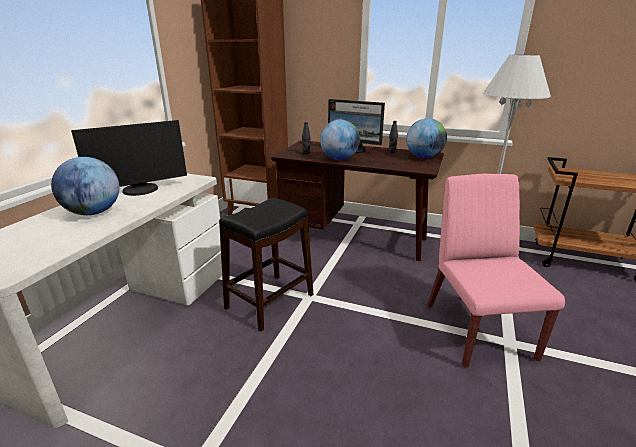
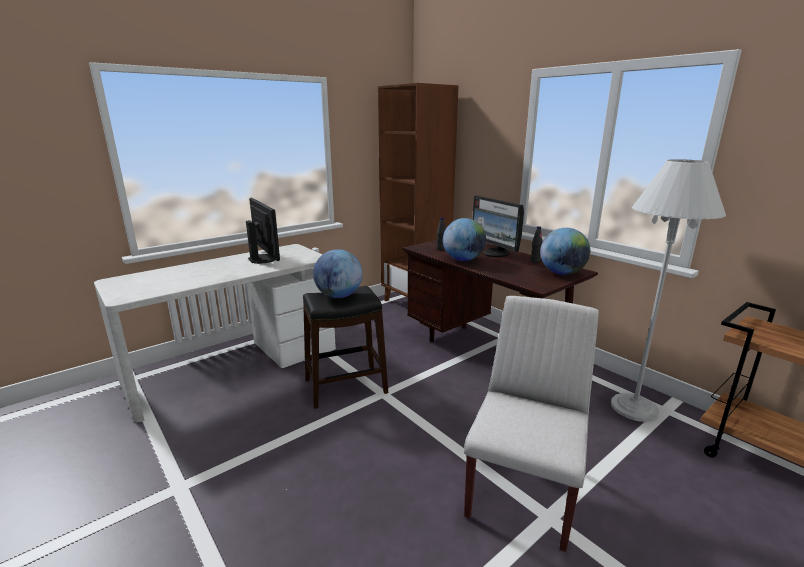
camera: 30 degrees right, 5 degrees down
(93, 212) = (214, 269): globe -> globe (339, 296)
(141, 190) = (264, 259): monitor -> monitor turned 120 degrees counterclockwise
(477, 330) = (523, 488): pink chair -> white chair

